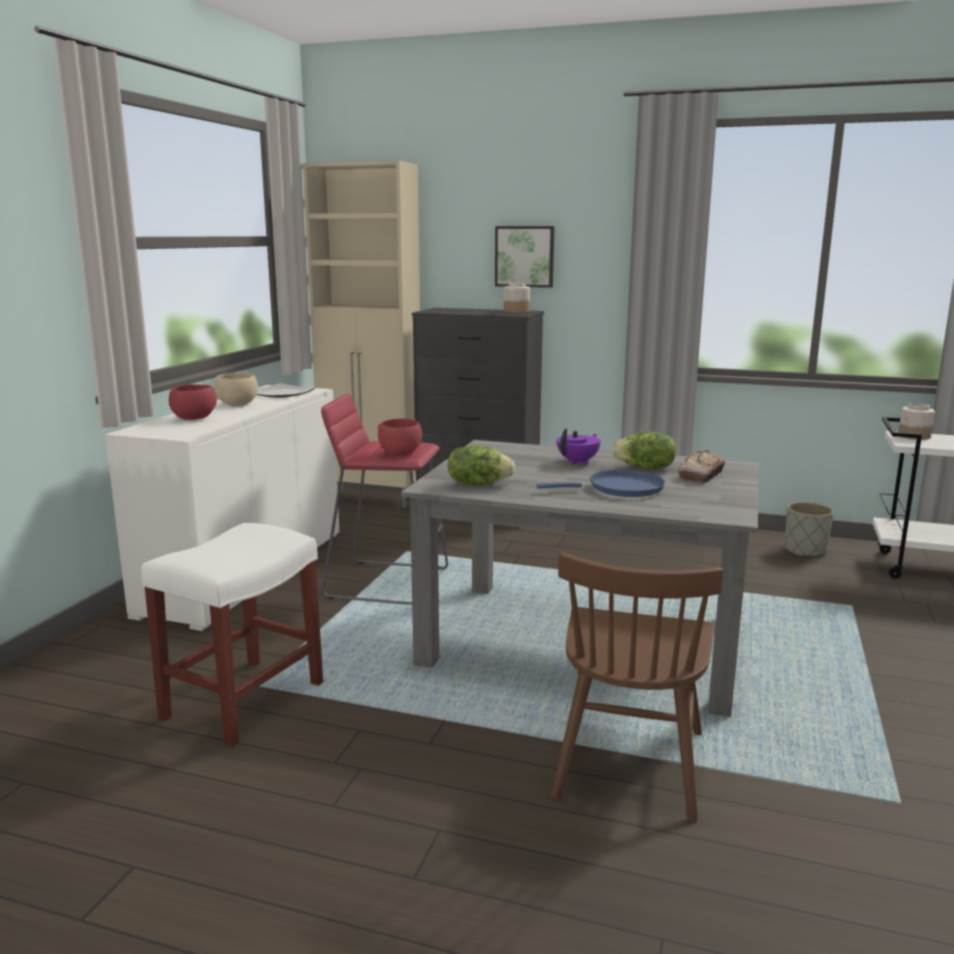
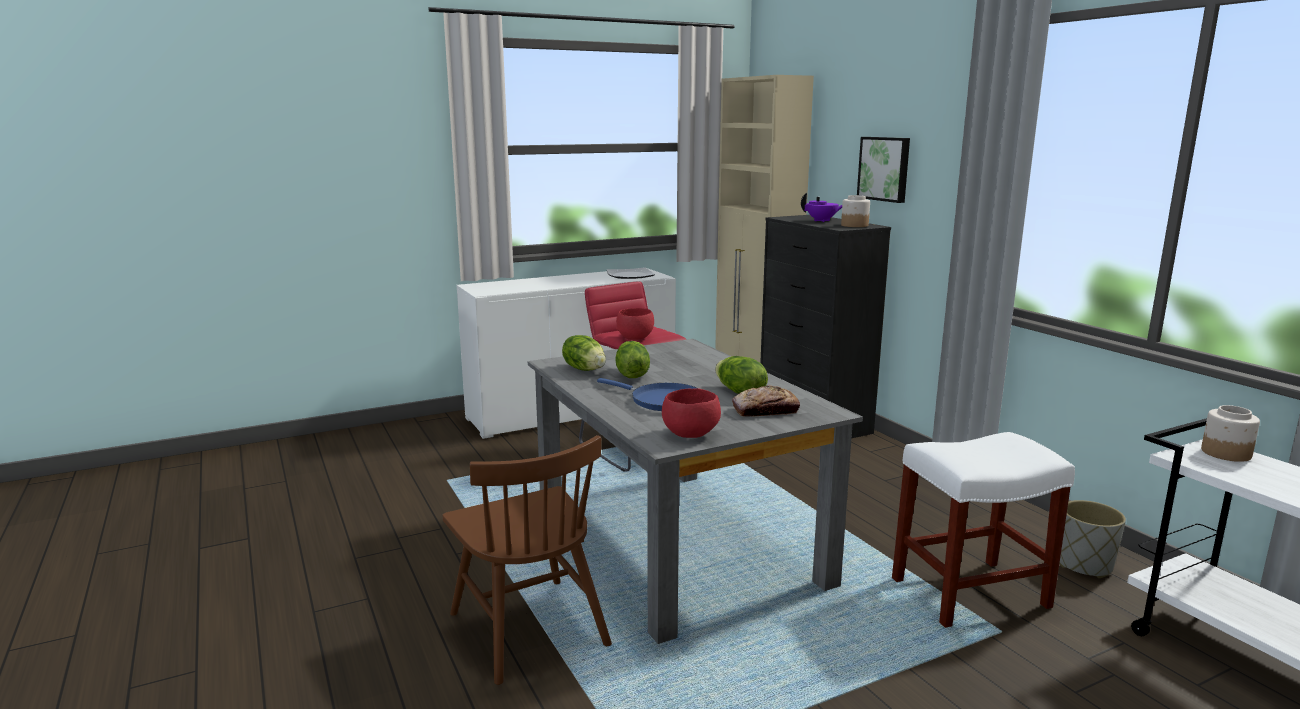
camera: 45 degrees right, 0 degrees up
(193, 418) = (525, 283): red bowl -> red bowl (689, 434)
(238, 404) = (579, 278): beige bowl -> none
(245, 699) = (428, 485): white stool -> white stool (971, 592)
(531, 478) = (631, 375): none -> lettuce
(578, 462) = (705, 373): purple teapot -> purple teapot (822, 221)
(629, 762) = (528, 628): brown chair -> brown chair turned 90 degrees counterclockwise

